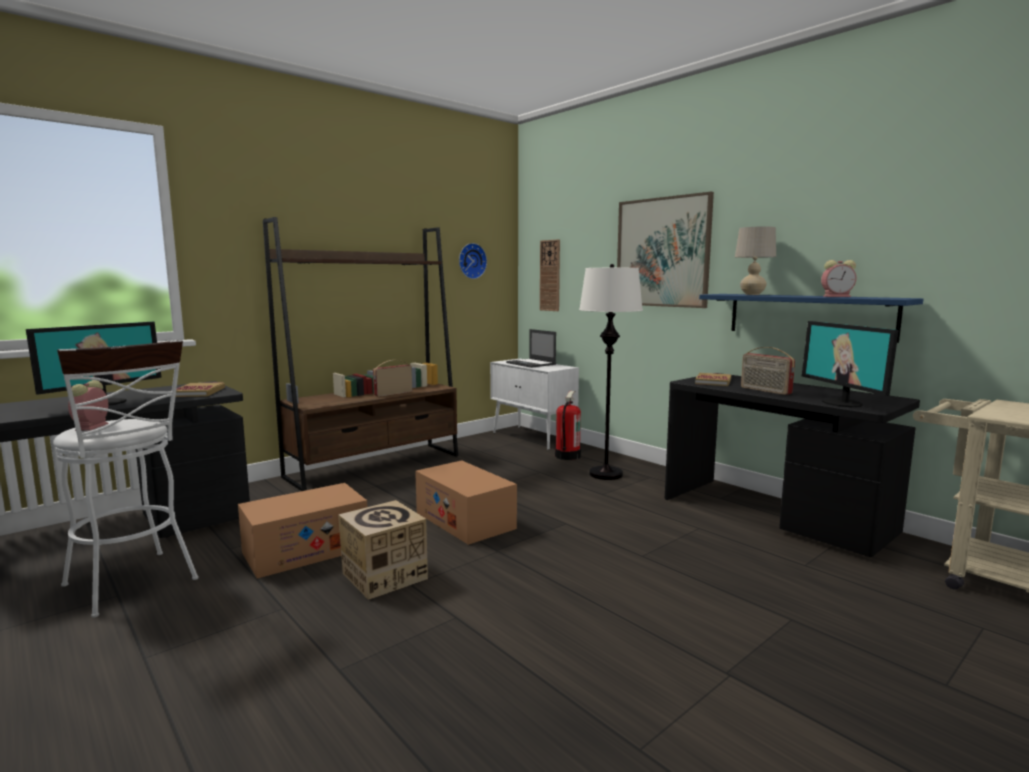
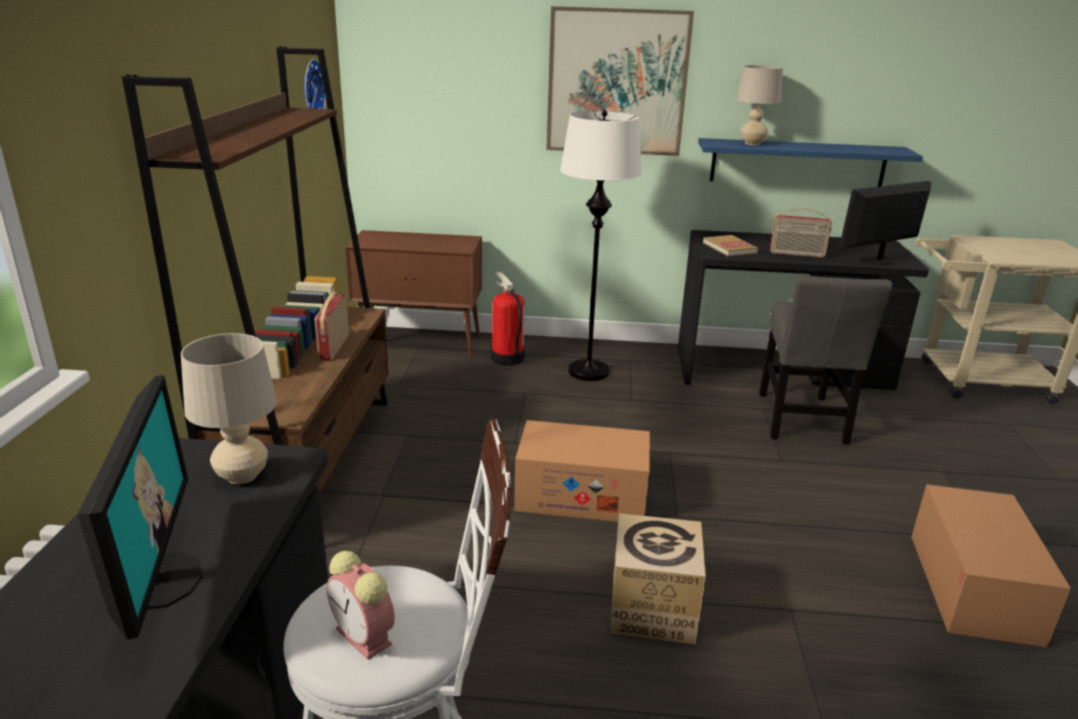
camera: 45 degrees left, 15 degrees up
(199, 392) = (242, 476): book -> beige table lamp
(306, 550) = (507, 631): cardboard box -> cardboard box (973, 587)
(531, 363) = (410, 240): laptop -> none
(533, 438) = (420, 342): white cabinet -> brown cabinet
(550, 275) = (416, 104): wall clock -> none
(717, 544) = (801, 421): none -> grey chair
(837, 296) = (844, 147): alarm clock -> none
(843, 403) = (878, 259): monitor -> monitor turned 120 degrees clockwise

